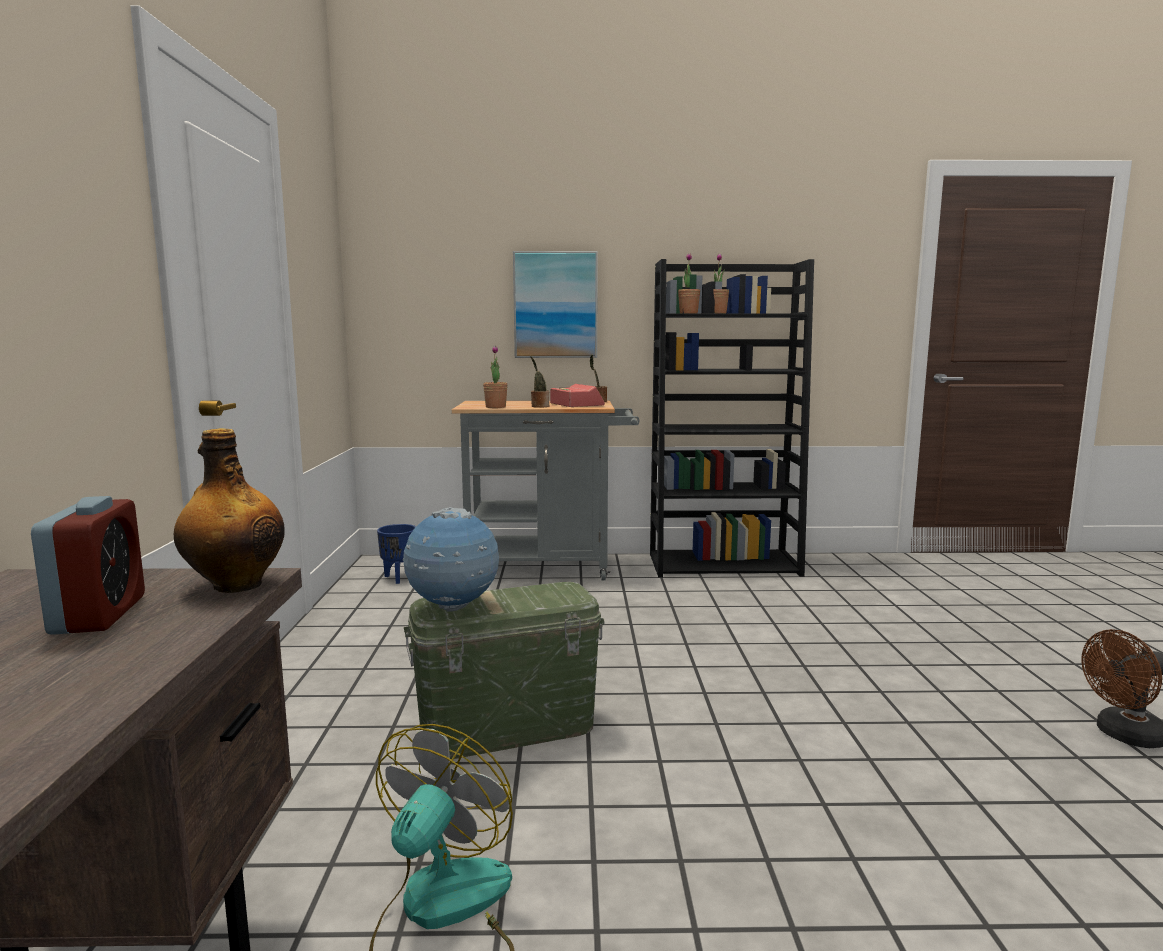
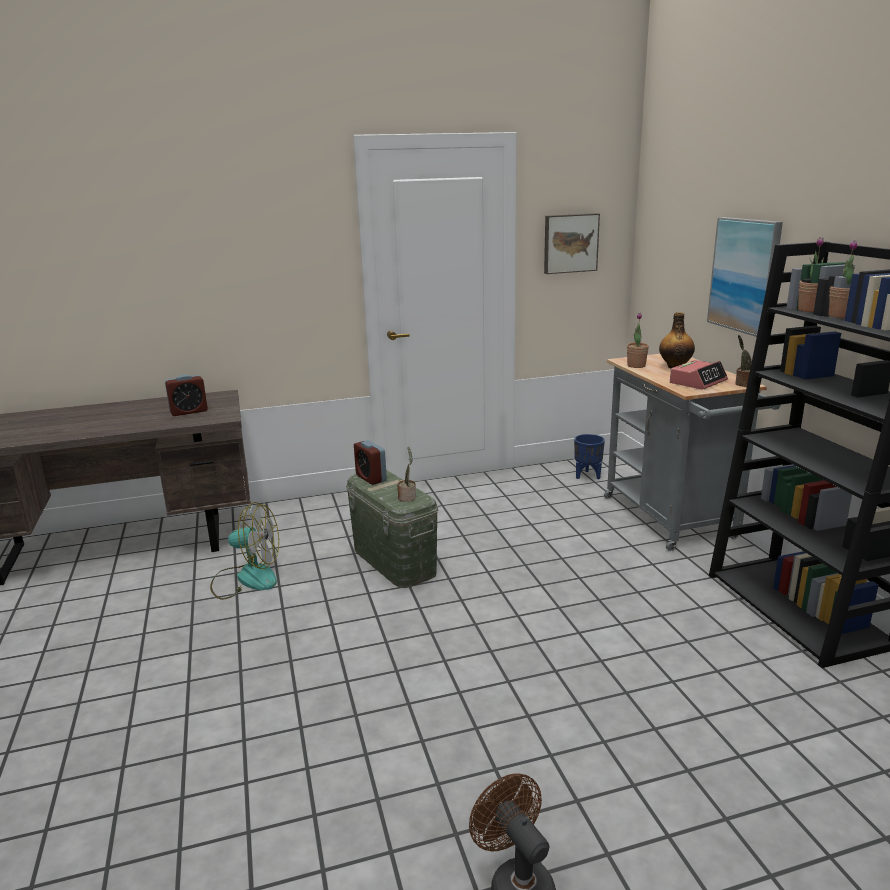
camera: 75 degrees right, 10 degrees up
(236, 585) = (218, 418): bottle -> bottle (675, 367)
(316, 281) = (570, 243): none -> picture
(453, 608) = (371, 478): globe -> alarm clock
(539, 406) = (662, 374): potted plant -> potted plant (407, 497)

